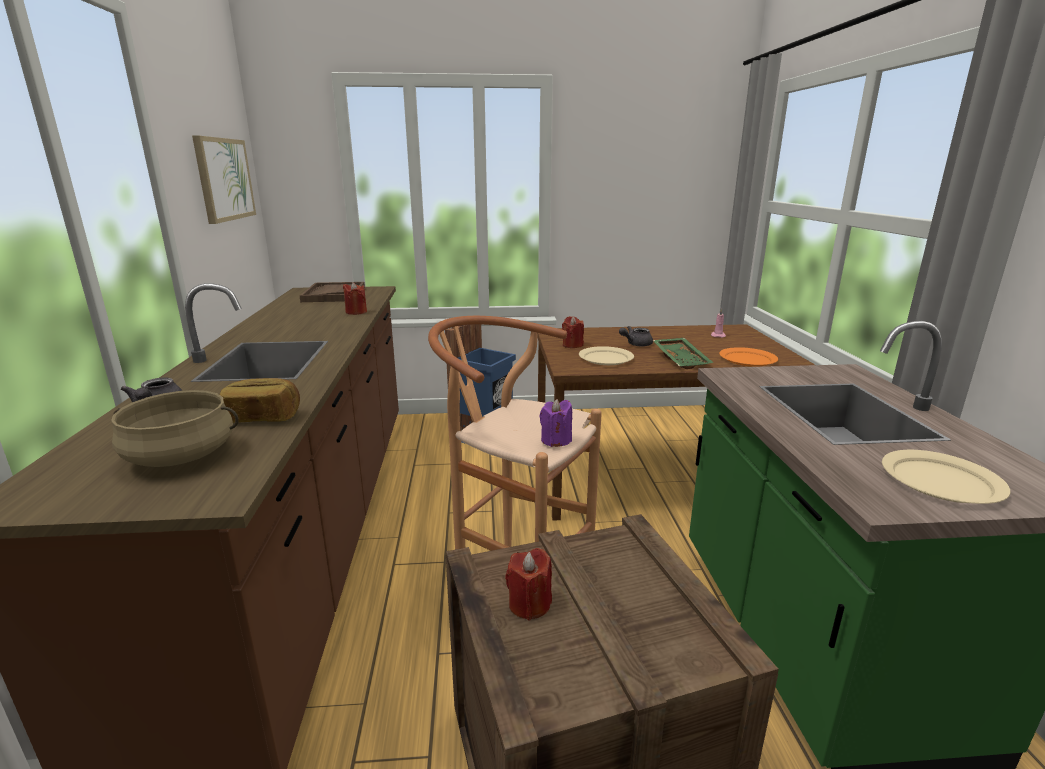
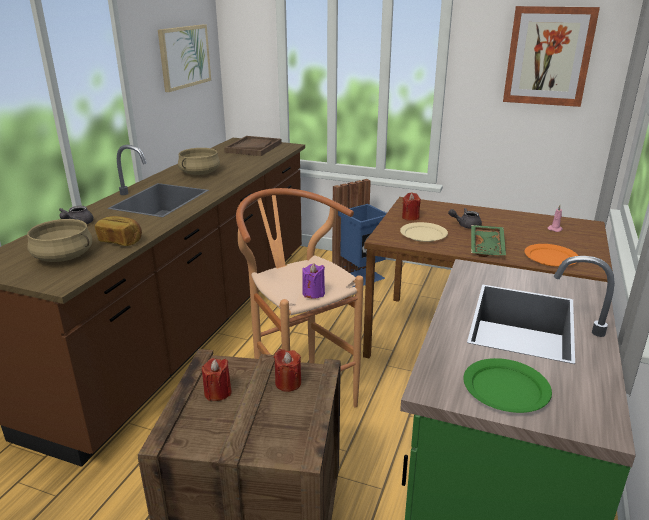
camera: 25 degrees right, 5 degrees up
(292, 325) = (200, 173): none -> beige cooking pot
(356, 312) = (251, 167): red candle -> red candle (288, 383)
(653, 169) = (548, 56): none -> picture
(942, 481) = (506, 389): beige plate -> green plate

